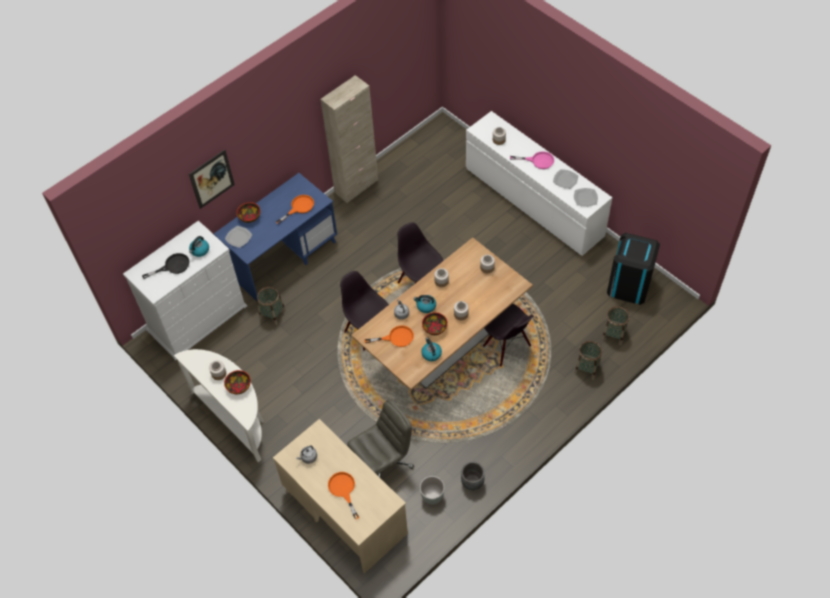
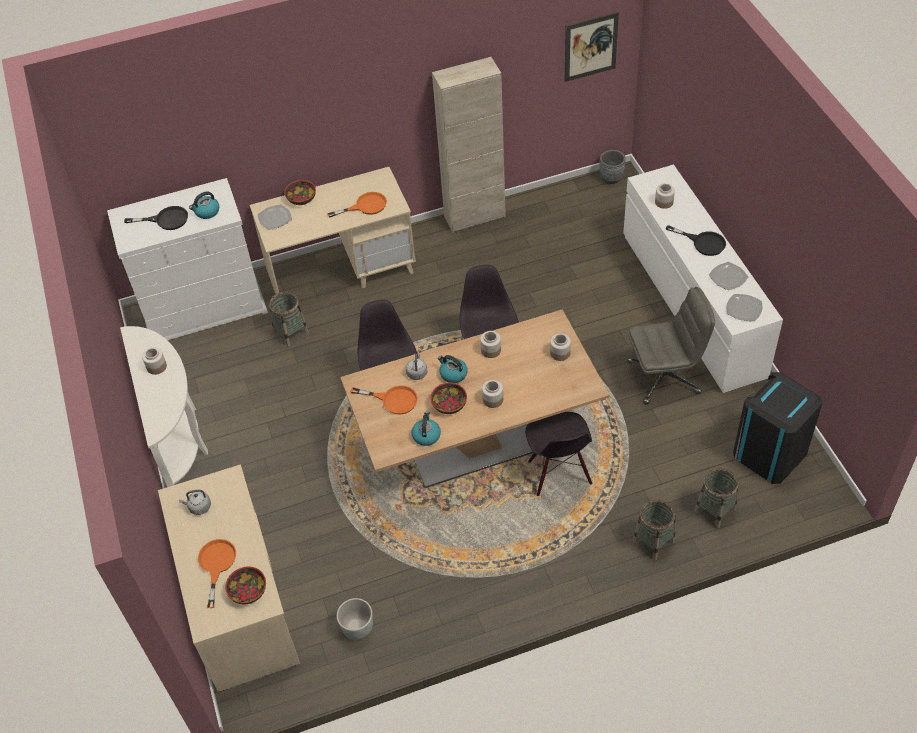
camera: 25 degrees right, 5 degrees down
(212, 179) = (252, 128): picture -> picture (590, 47)
(238, 386) = (169, 390): bowl -> bowl (247, 591)
(282, 256) = (341, 269): blue desk -> beige desk
(383, 463) = (320, 561): grey office chair -> grey office chair (665, 377)
(472, 482) = (419, 631): grey planter -> grey planter (611, 178)
(538, 161) = (703, 242): pink frying pan -> black frying pan

